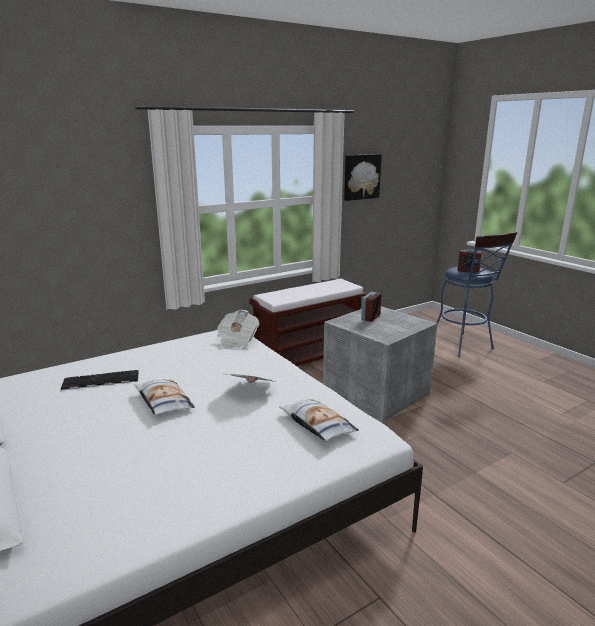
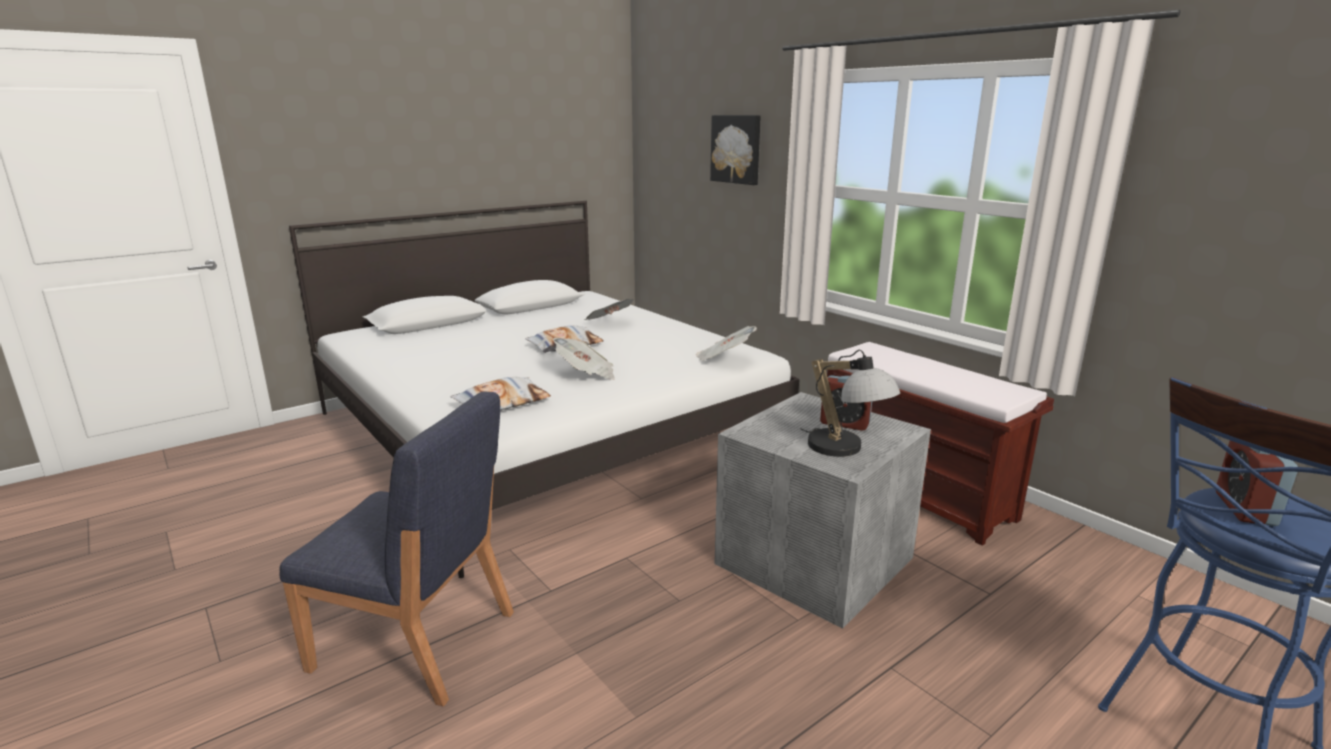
camera: 85 degrees right, 0 degrees up
(100, 381) = (609, 323): keyboard -> newspaper
(361, 177) = (1218, 183): picture -> picture (736, 149)
(403, 321) = (846, 450): none -> table lamp
(492, 544) = (416, 642): none -> blue chair

